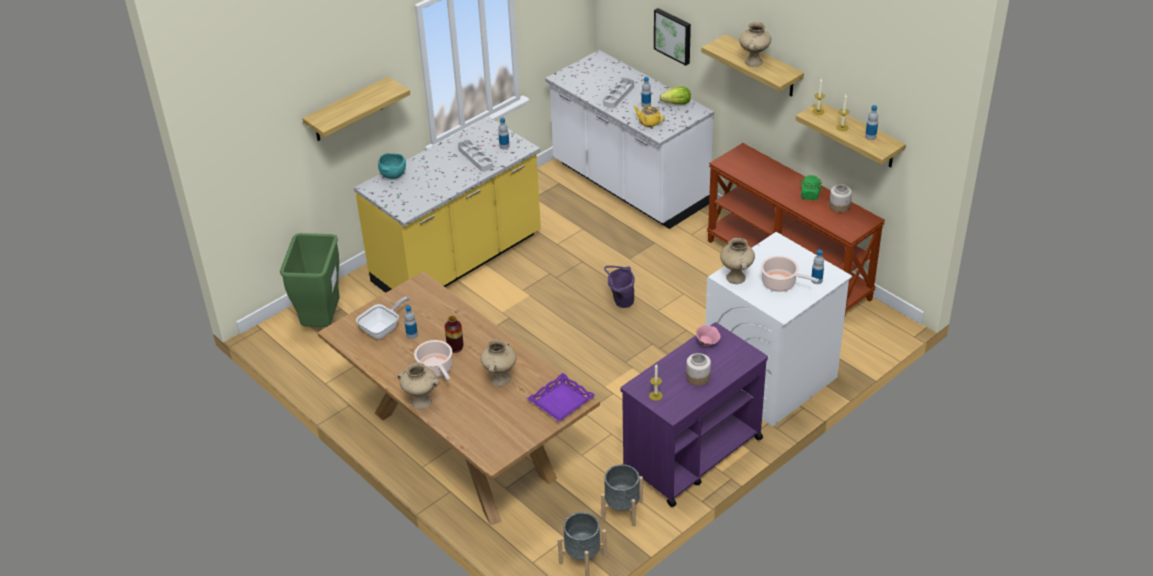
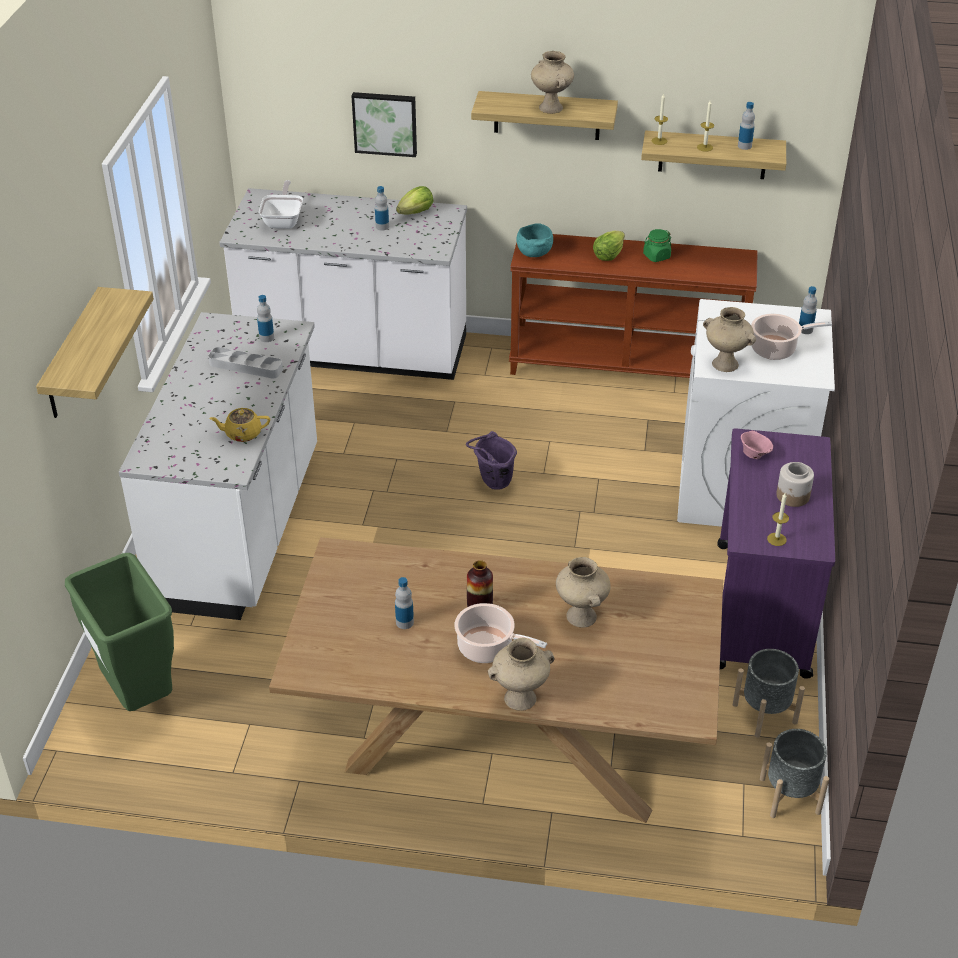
camera: 40 degrees left, 0 degrees up
(383, 329) = (357, 635): frying pan -> frying pan (284, 220)
(393, 175) = (158, 432): turquoise bowl -> turquoise bowl (534, 253)
(458, 261) = (241, 529): yellow counter -> white counter
(561, 401) = (682, 603): purple tray -> none
(619, 95) = (337, 228): grey tray -> none
(649, 122) = (409, 243): yellow teapot -> yellow teapot (242, 434)
(779, 181) = (608, 255): none -> lettuce
(839, 206) = (699, 255): jar -> none

